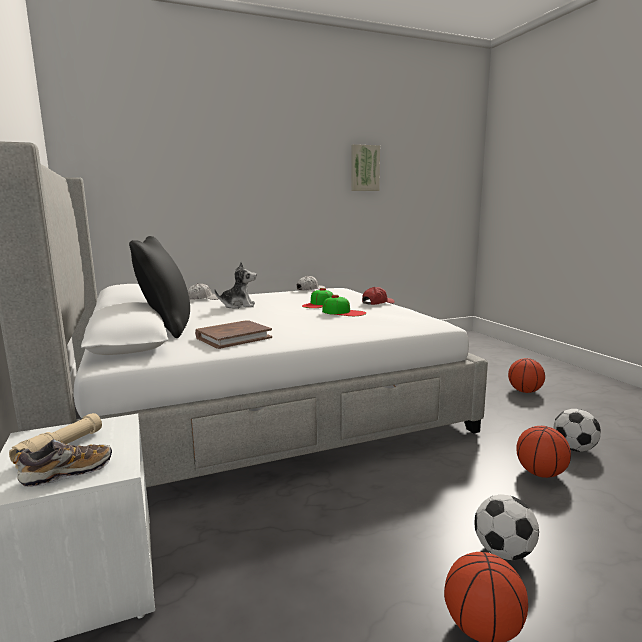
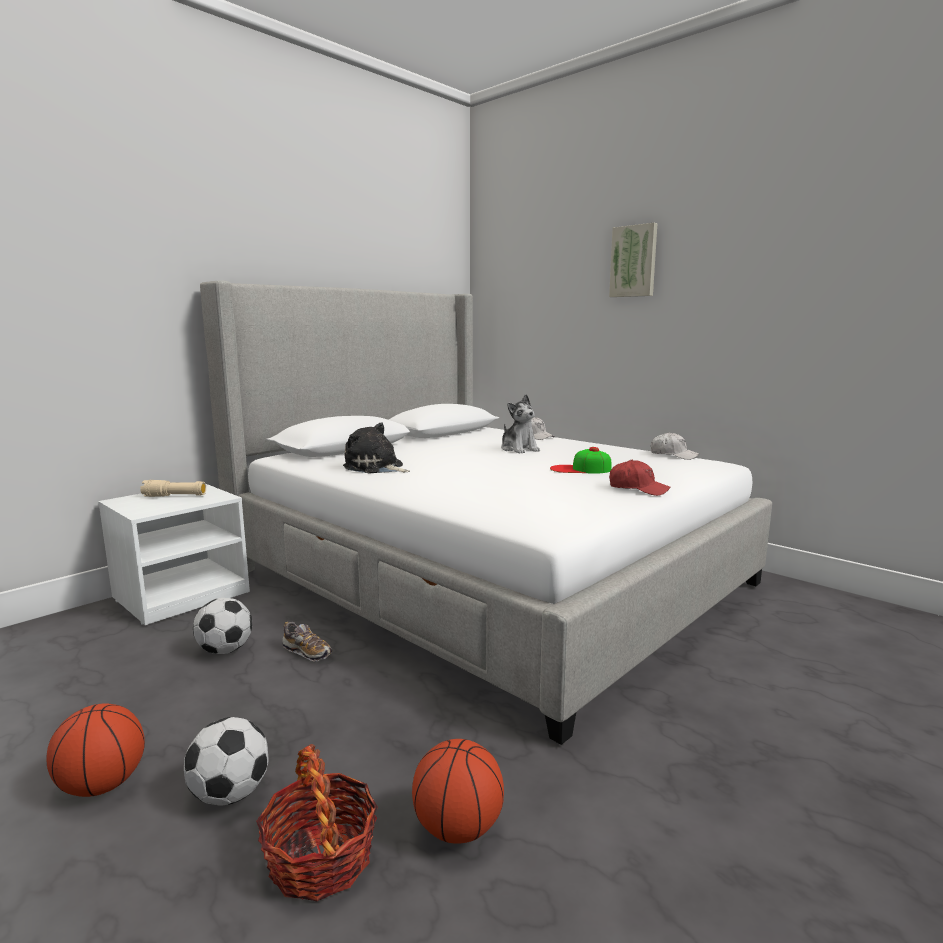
camera: 65 degrees right, 0 degrees up
(67, 473) = (139, 505): shoe -> shoe (307, 652)
(167, 328) = (395, 449): black pillow -> none
(233, 338) = (376, 468): brown book -> plush toy
(343, 312) = (531, 480): cap -> none
(364, 168) = (867, 248): picture -> picture (634, 261)
(524, 391) = (858, 798): basketball -> none
(565, 519) = (320, 858): none -> basket
(574, 448) = (600, 882): football -> football (225, 650)

